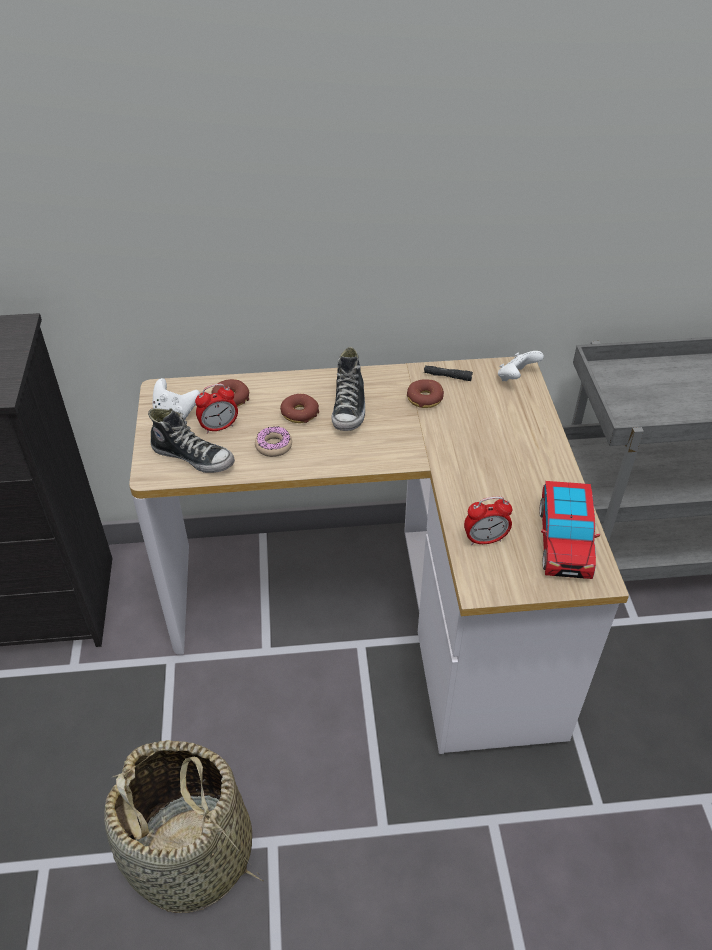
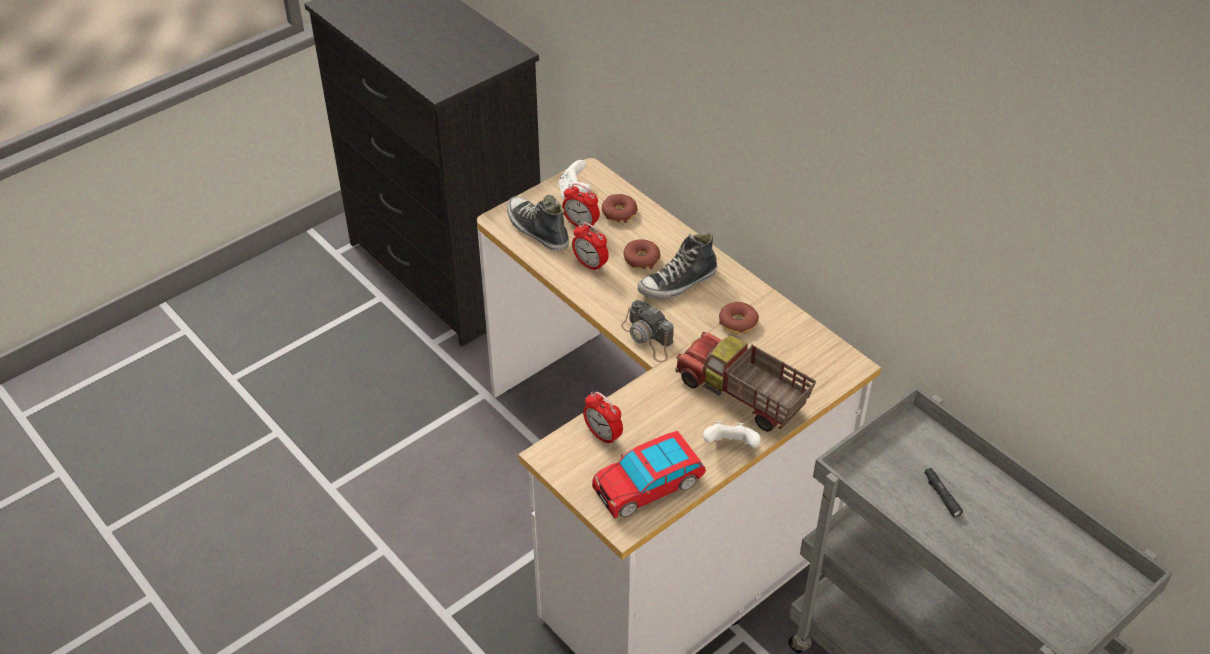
camera: 55 degrees right, 0 degrees up
(192, 854) = (341, 507): basket -> none
(193, 457) = (537, 230): shoe -> shoe turned 150 degrees clockwise
(273, 446) = (590, 265): donut -> alarm clock
(395, 455) = (648, 338): none -> camera
(447, 376) = (783, 323): black flashlight -> black flashlight (941, 495)
(506, 437) = (741, 397): none -> toy truck
(516, 378) = (832, 369): white game controller -> white game controller (730, 446)

